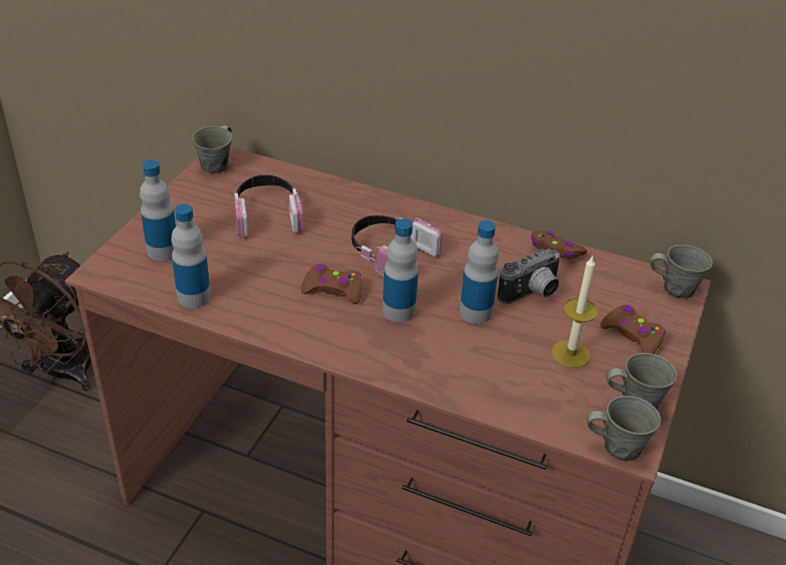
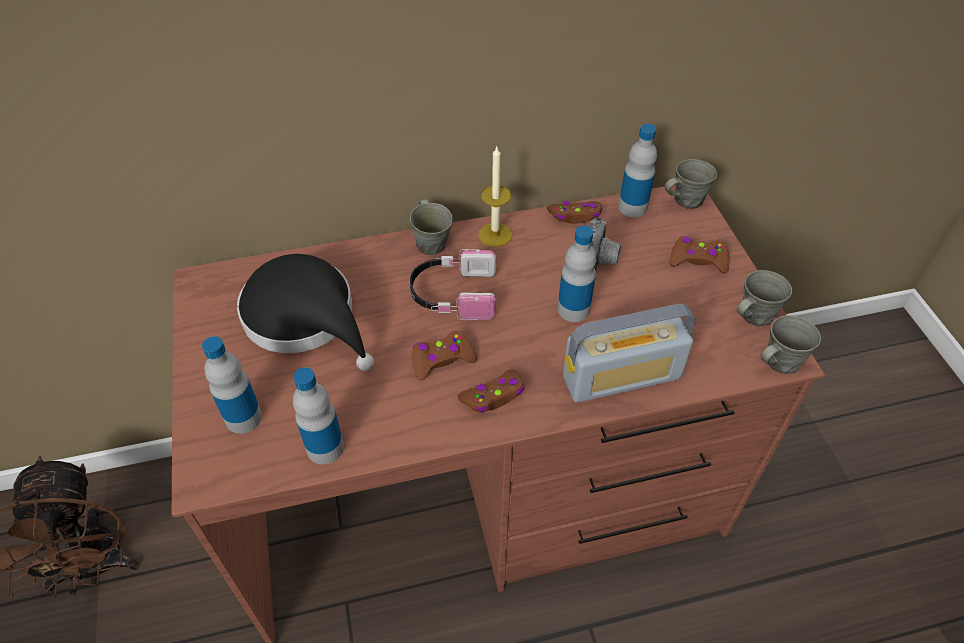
camera: 35 degrees left, 10 degrees up
(216, 165) = (202, 293): grey mug -> grey mug (431, 243)
(267, 214) = (306, 318): headphones -> black hat
(344, 333) = (493, 396): none -> brown game controller
(398, 311) = (515, 346): bottle -> bottle (632, 207)
(461, 377) = (621, 377): none -> radio
(570, 354) = (674, 303): candle -> candle (495, 235)

